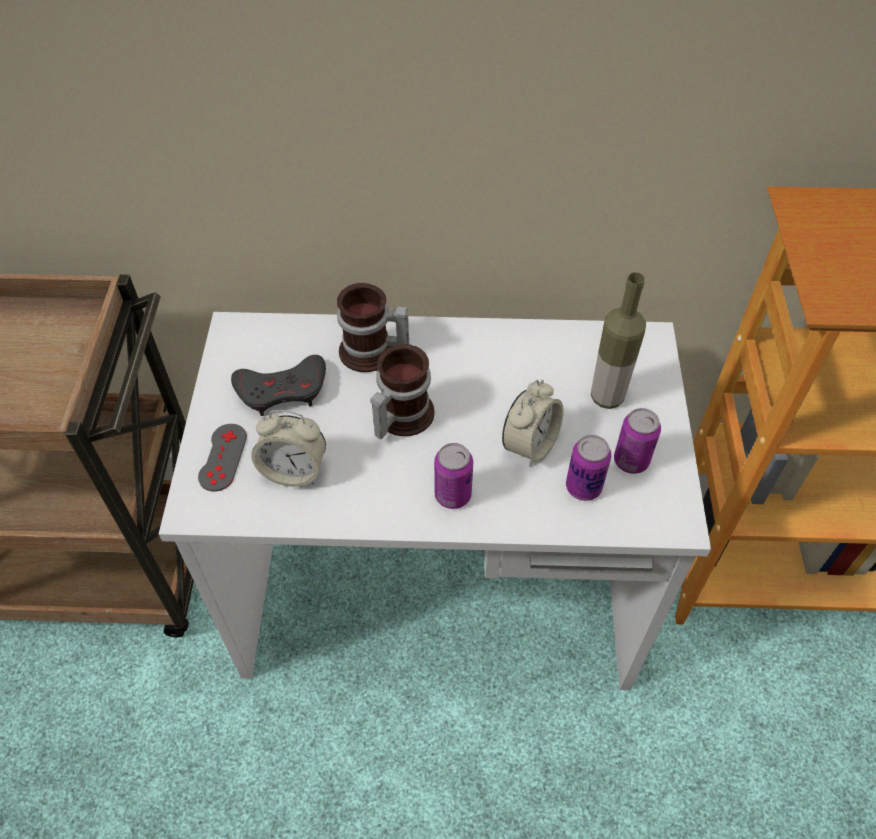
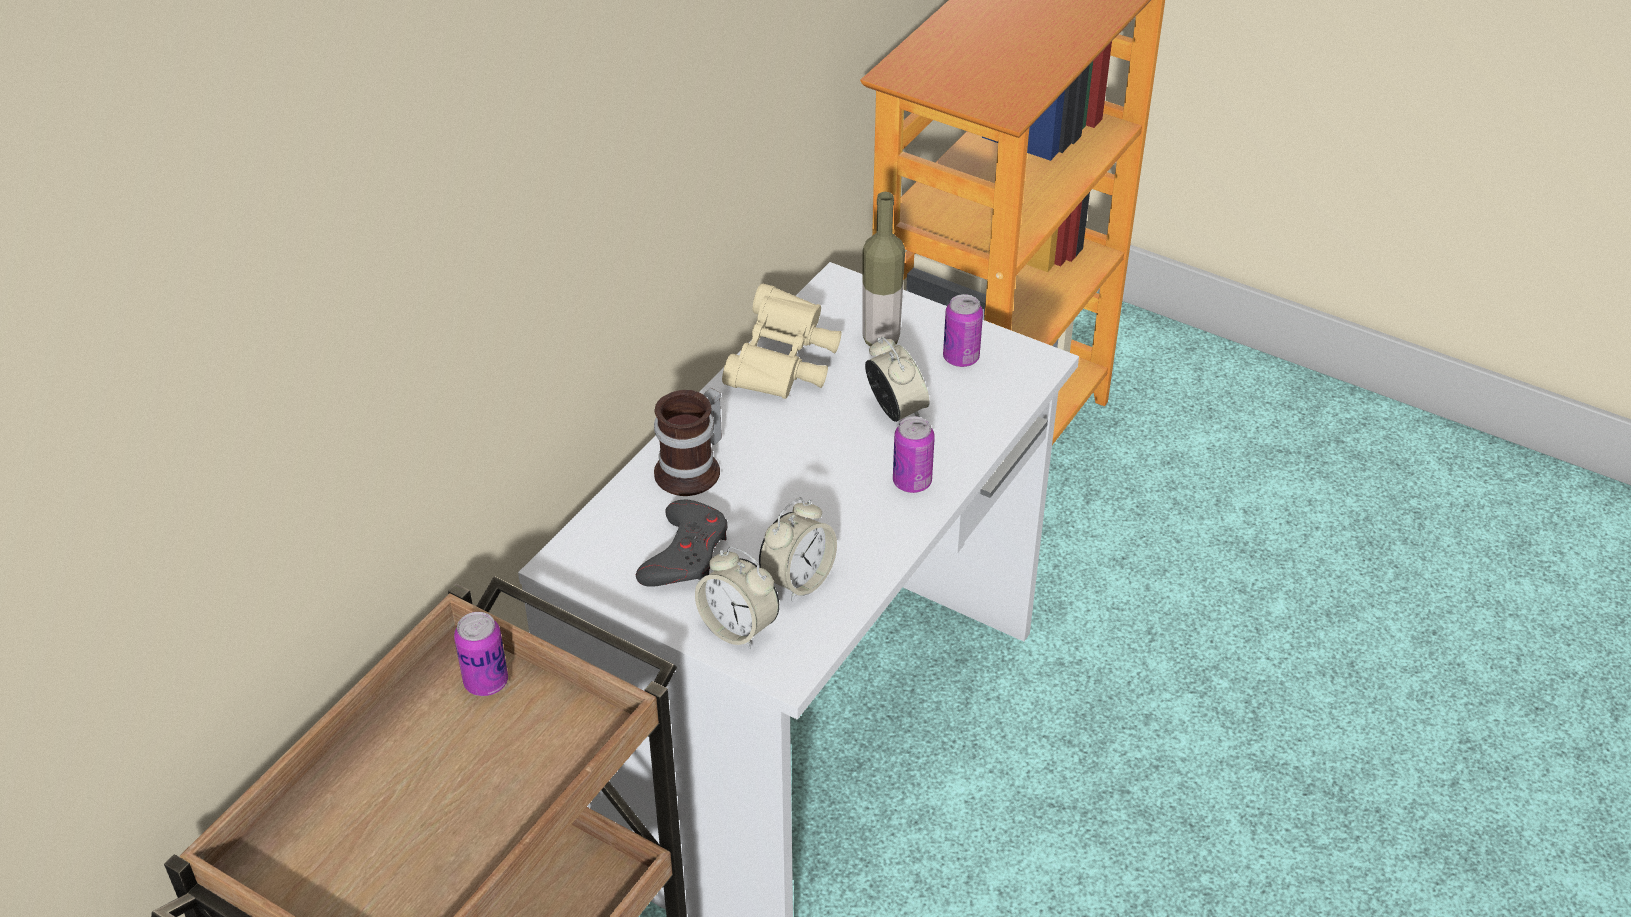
camera: 60 degrees left, 10 degrees down
(223, 457) = (738, 628): grey game controller -> alarm clock
(399, 416) = (791, 481): mug -> none
(526, 351) = (783, 365): none -> beige binoculars
(583, 487) = (966, 398): can -> can (486, 682)

